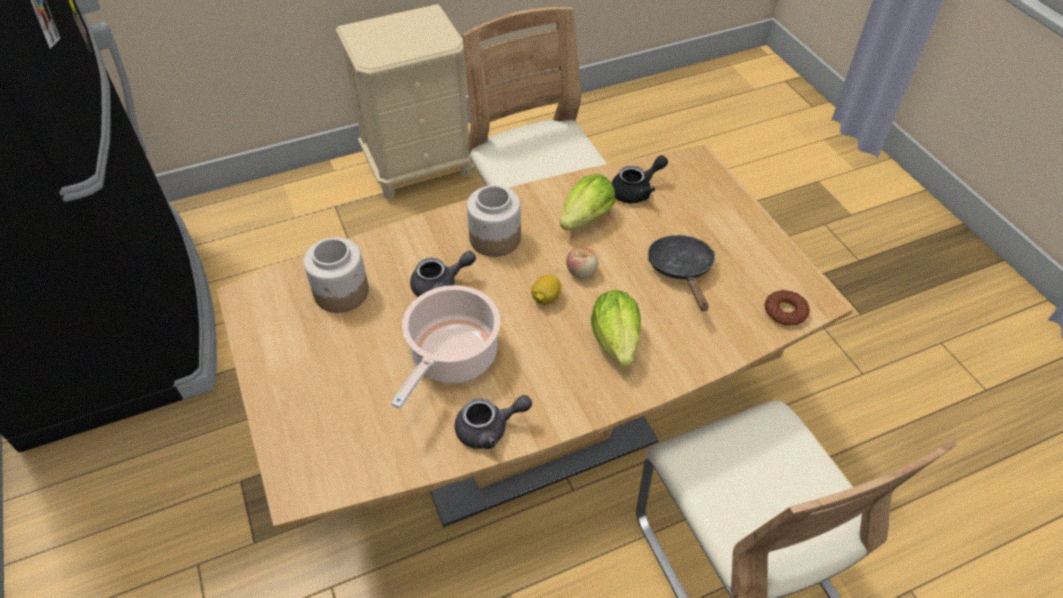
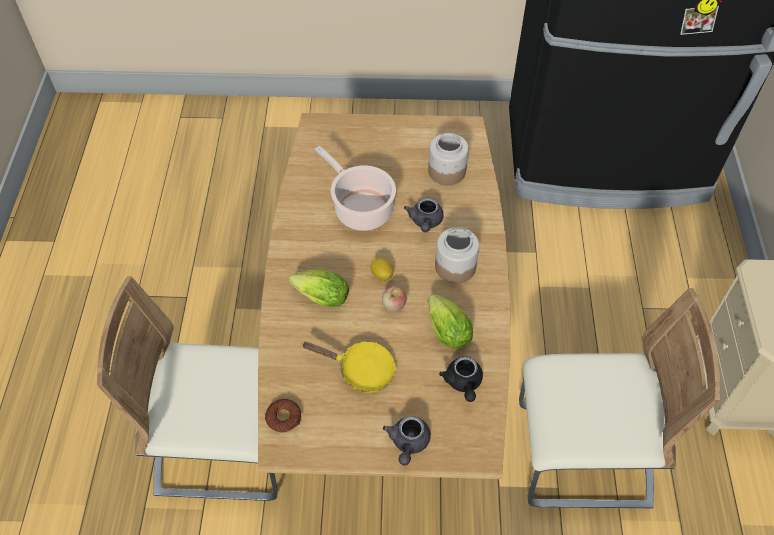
camera: 115 degrees right, 5 degrees up
(489, 429) = (300, 210): grey teapot -> grey teapot (408, 443)
(681, 270) = (361, 370): black frying pan -> yellow frying pan

